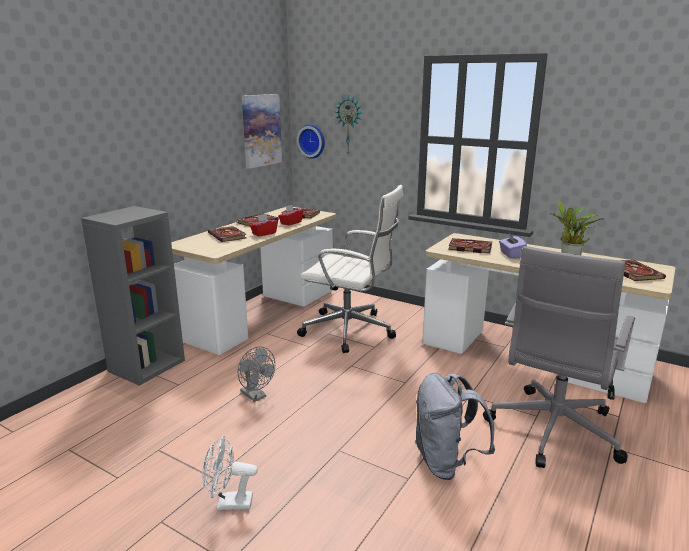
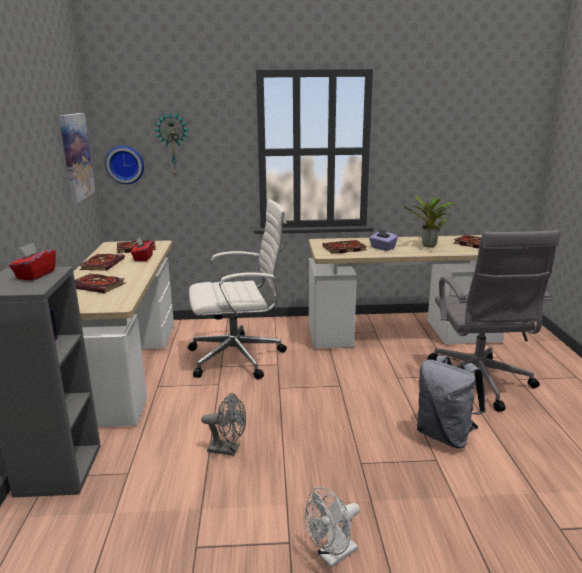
camera: 35 degrees left, 0 degrees up
(264, 233) = (135, 274): red tissue box -> red tissue box (35, 275)

